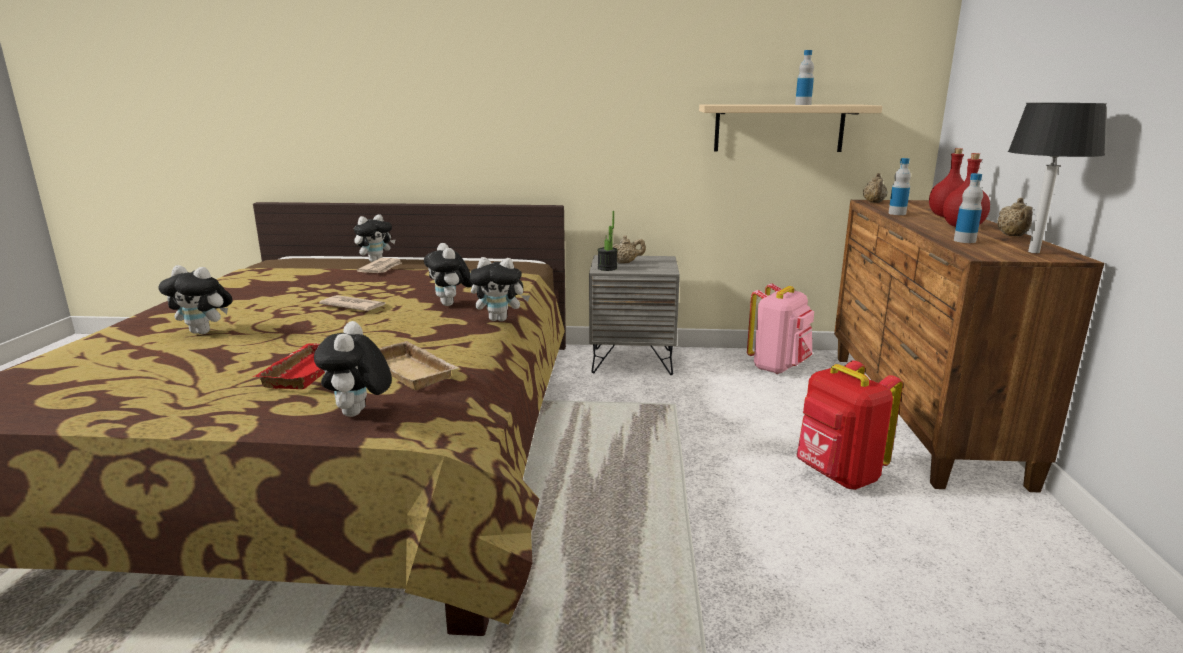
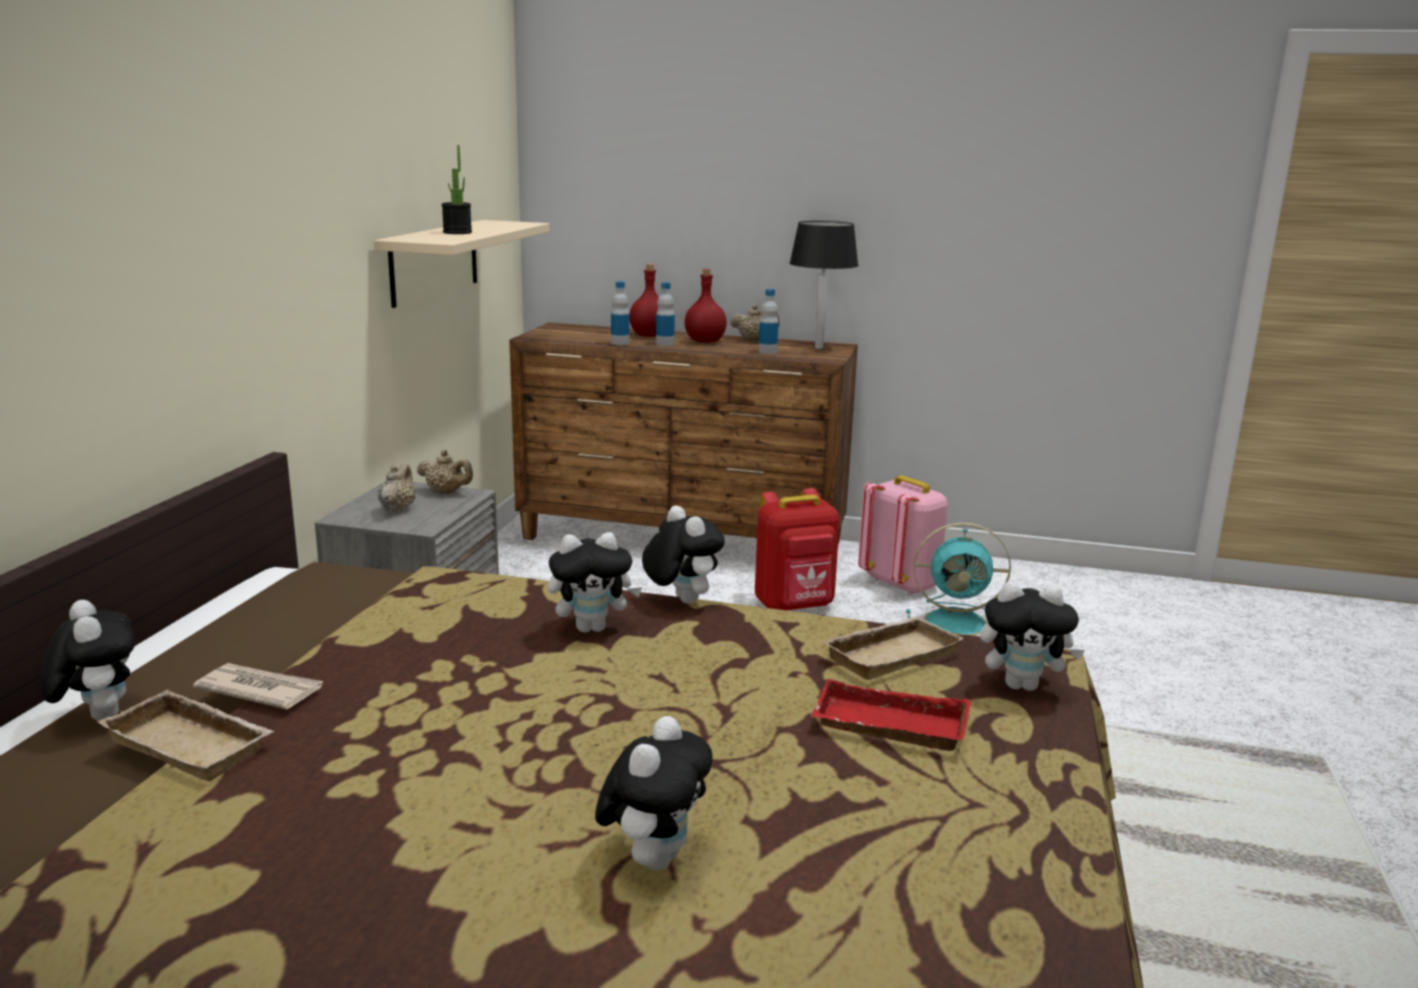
camera: 80 degrees left, 0 degrees up
(338, 268) = (193, 744): none -> beige tray
(353, 306) = (557, 707): newspaper -> none
(500, 319) = (681, 600): plush toy -> plush toy turned 45 degrees counterclockwise
(607, 268) = (420, 523): potted plant -> potted plant (457, 232)
(778, 367) = (522, 573): pink backpack -> pink backpack (901, 583)
(803, 104) = (497, 229): bottle -> bottle (665, 344)
(874, 203) = (545, 337): beige teapot -> beige teapot (446, 492)
(902, 583) = (959, 623): none -> turquoise fan

